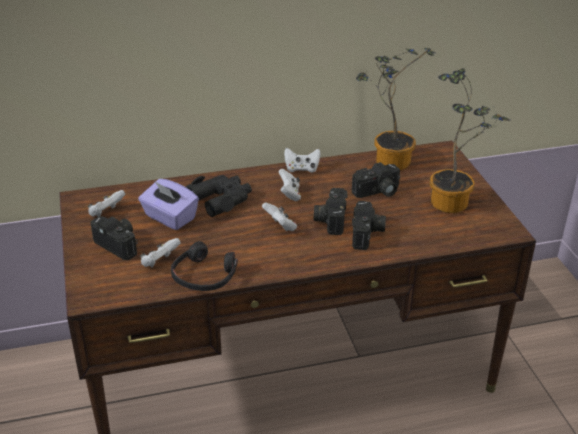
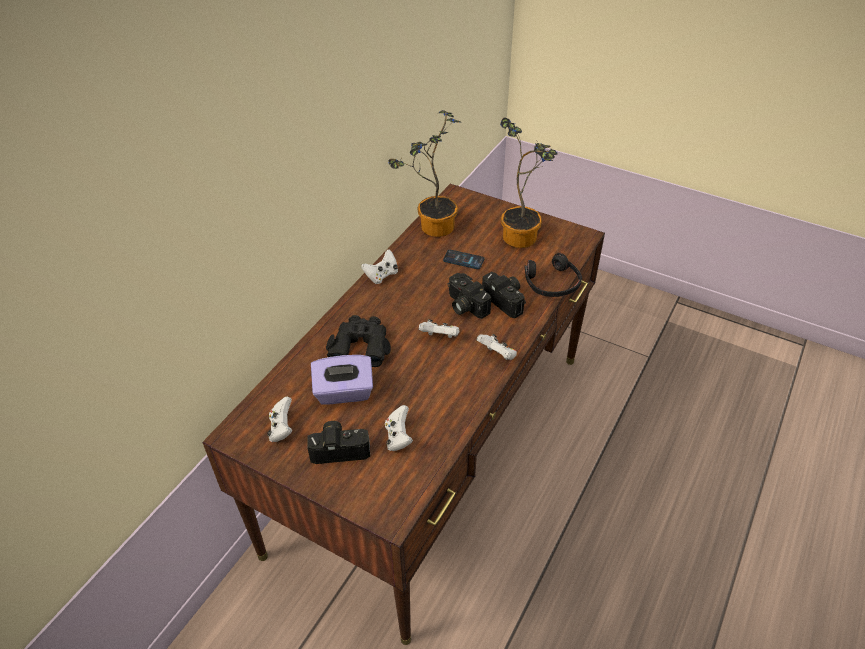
camera: 45 degrees left, 10 degrees up
(204, 276) = (449, 422): black headphones -> black headphones (551, 283)
(289, 194) = (406, 304): white game controller -> white game controller (497, 355)
(377, 192) = (463, 260): camera -> phone

